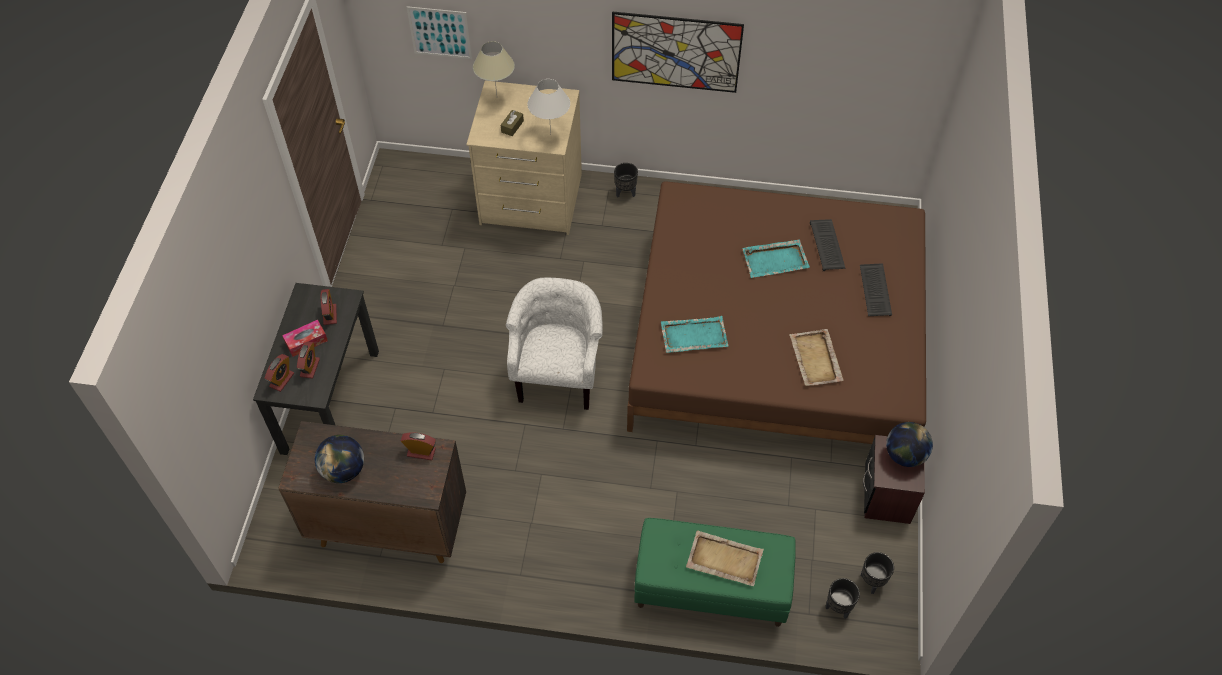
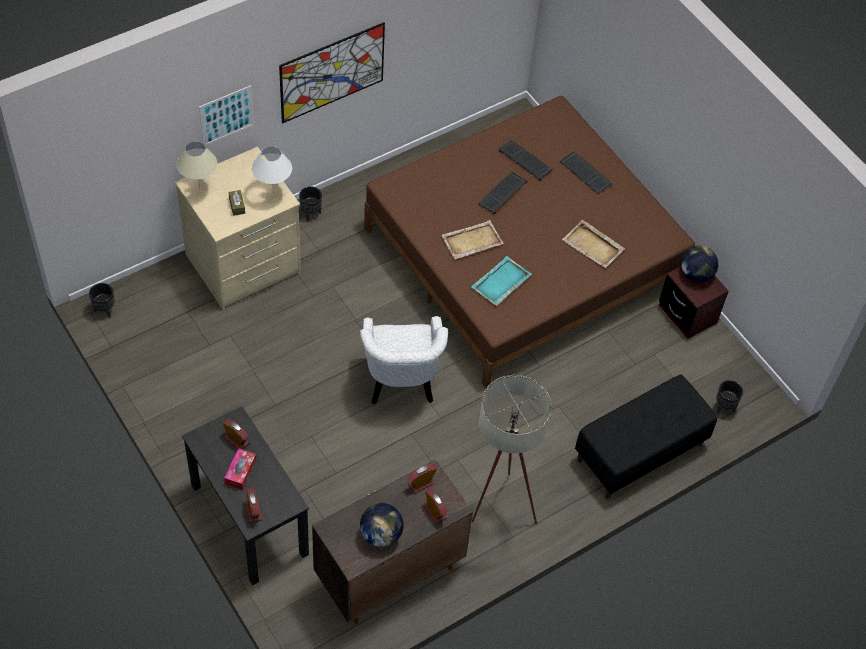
camera: 45 degrees left, 0 degrees up
(310, 367) = (265, 488): alarm clock -> alarm clock (435, 512)
(440, 32) = (129, 160): picture -> picture (226, 115)
(532, 541) = (498, 509): none -> beige floor lamp
(558, 378) = (401, 384): white armchair -> white armchair turned 150 degrees counterclockwise
(710, 588) = (639, 453): green bench -> black bench
(723, 559) = (654, 419): beige tray -> beige tray (471, 241)
(776, 260) = (502, 192): turquoise tray -> keyboard
(872, 582) = (728, 376): black planter -> black planter (105, 311)

